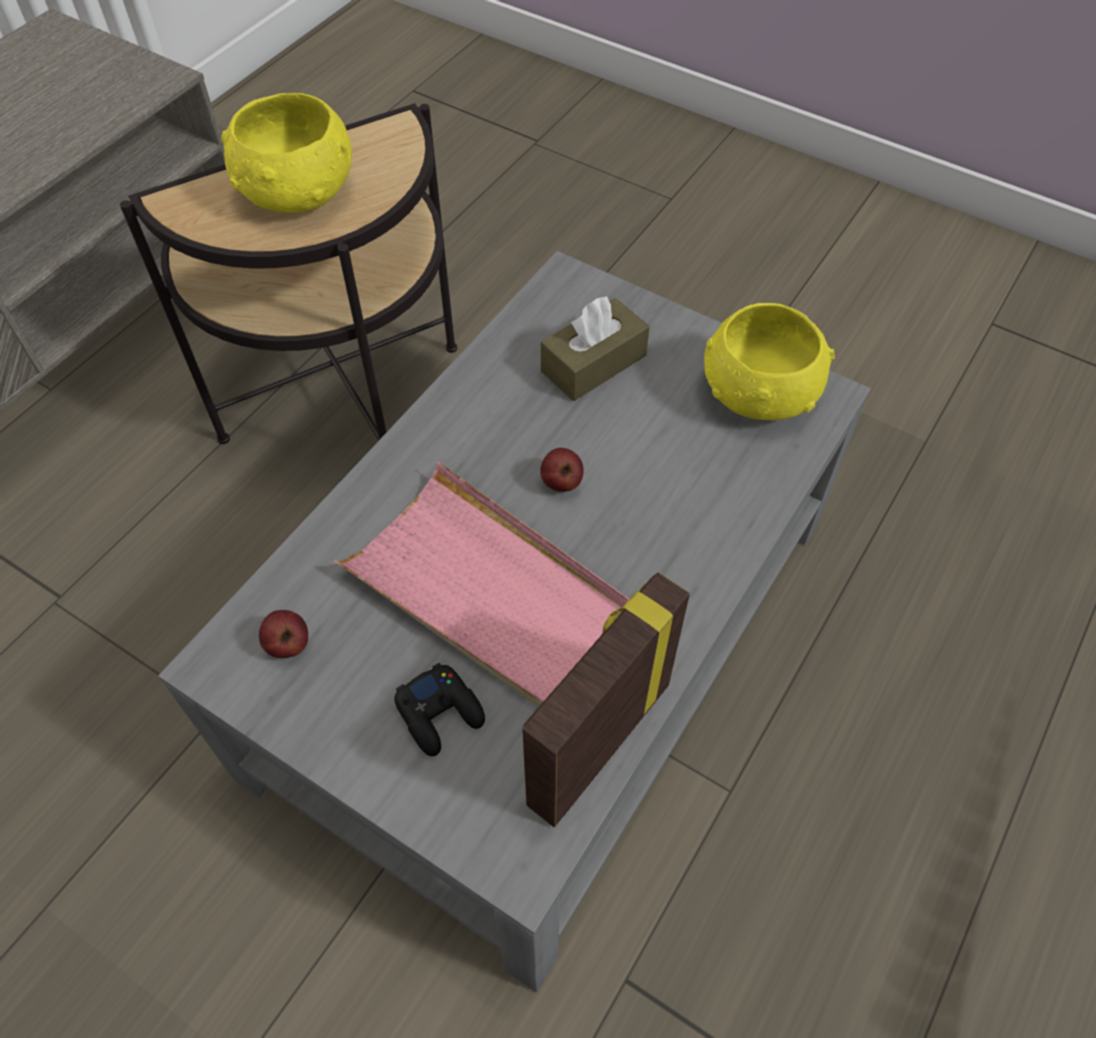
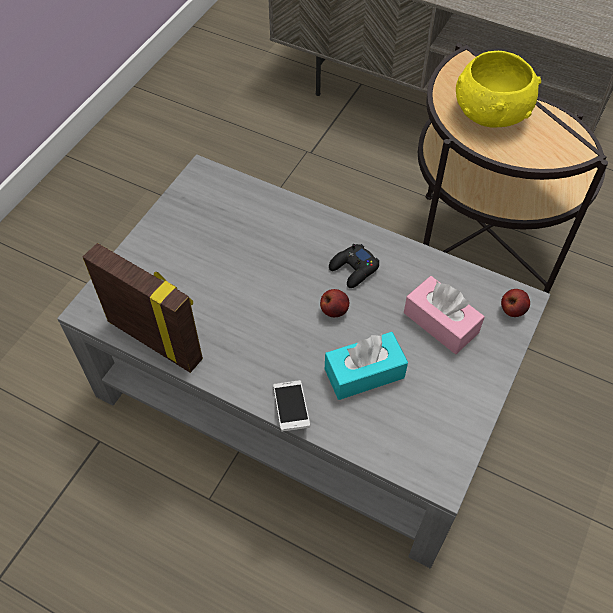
camera: 85 degrees right, 0 degrees up
(288, 645) = (213, 199): apple -> apple (512, 310)
(440, 713) = (174, 267): black game controller -> black game controller (354, 269)
(494, 596) = (248, 283): pink tray -> none
(593, 363) = (440, 323): brown tissue box -> pink tissue box
(672, 457) = (364, 373): none -> turquoise tissue box
(732, 549) = (291, 409): none -> phone
(758, 392) = (434, 429): yellow bowl -> none

